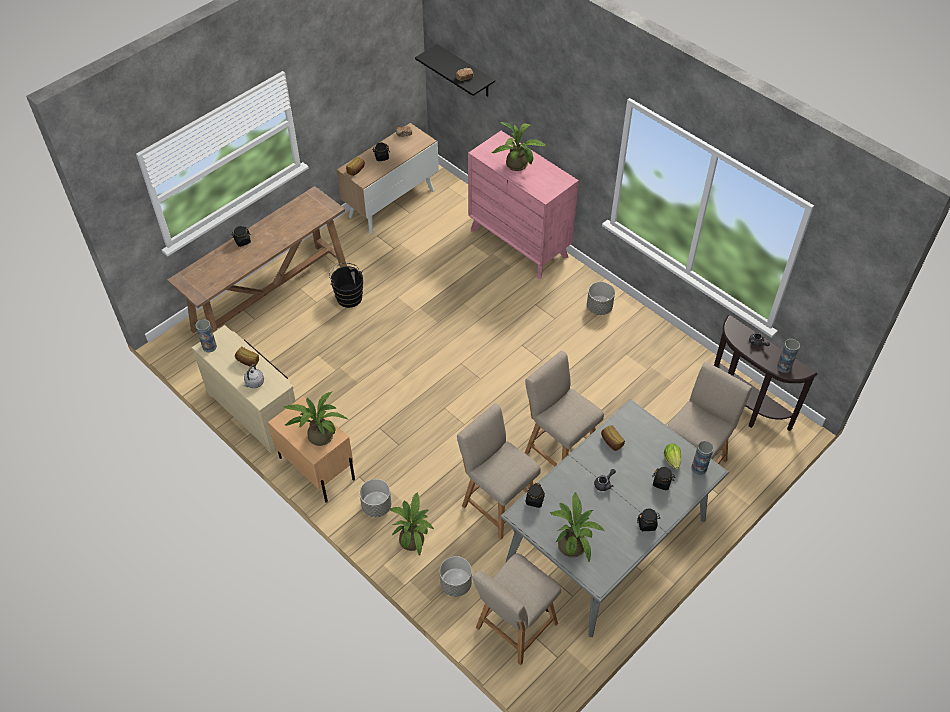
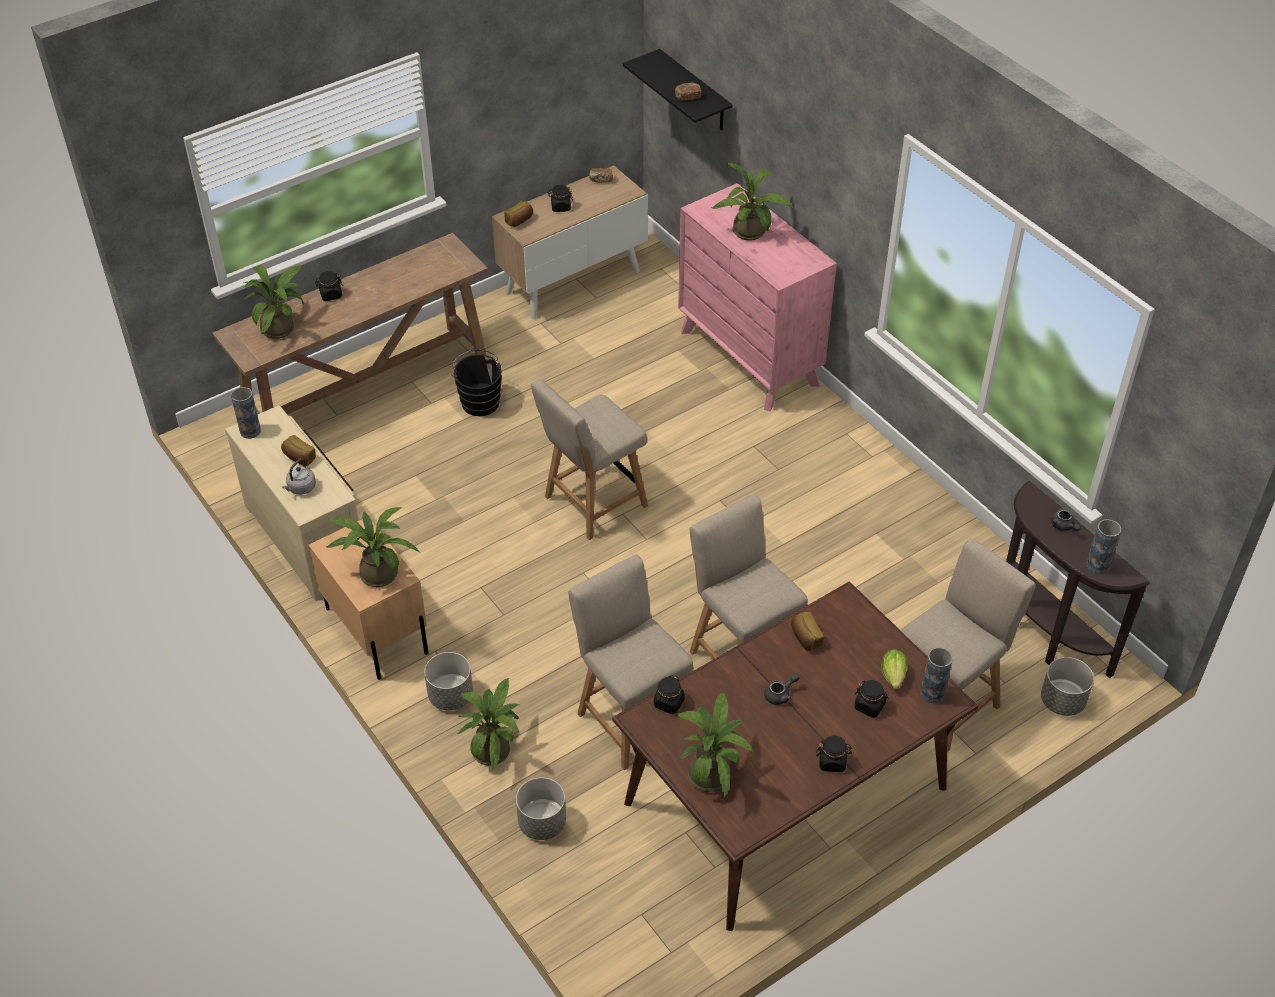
camera: 10 degrees right, 5 degrees down
(214, 269) = (281, 327): none -> potted plant
(514, 628) = (614, 900): beige chair -> beige chair (591, 503)
(599, 307) = (850, 463): grey planter -> grey planter (1062, 701)
(607, 539) = (786, 794): grey dining table -> brown dining table

